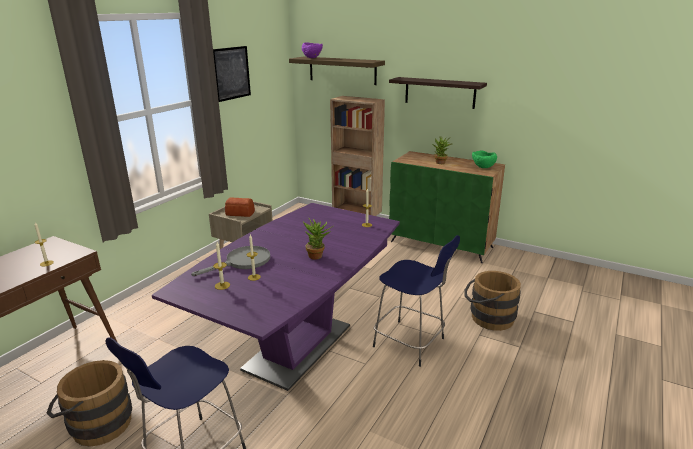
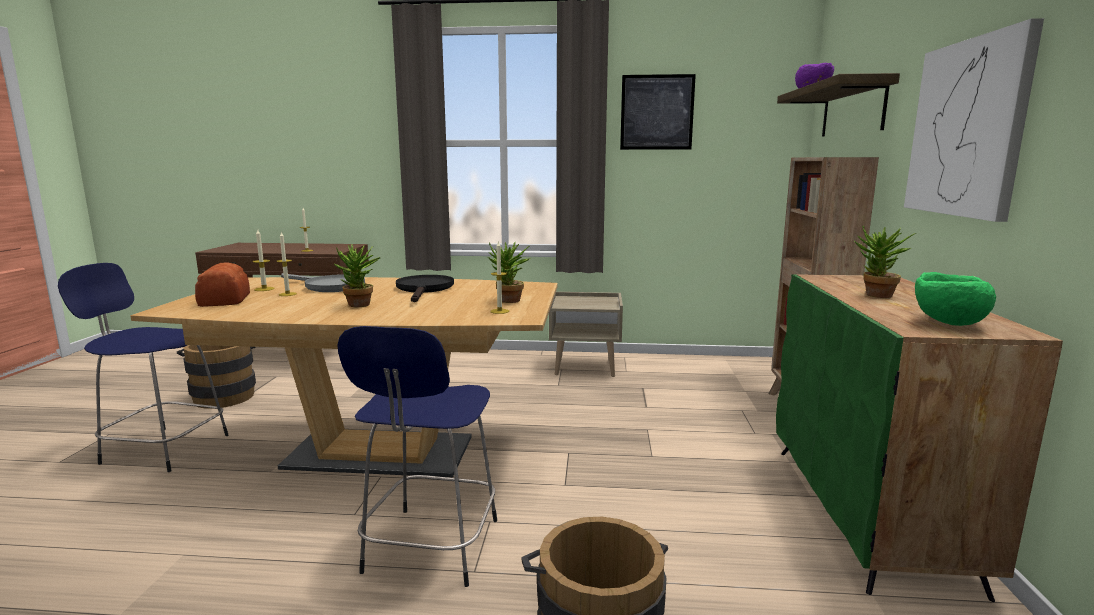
camera: 65 degrees right, 10 degrees down
(240, 213) = (580, 302): bread -> bread (223, 300)
(291, 235) = (424, 289): none -> black frying pan
(298, 347) = (380, 453): purple dining table -> brown dining table
(347, 220) = (508, 301): none -> potted plant
(439, 92) = (967, 128): shelf -> picture

